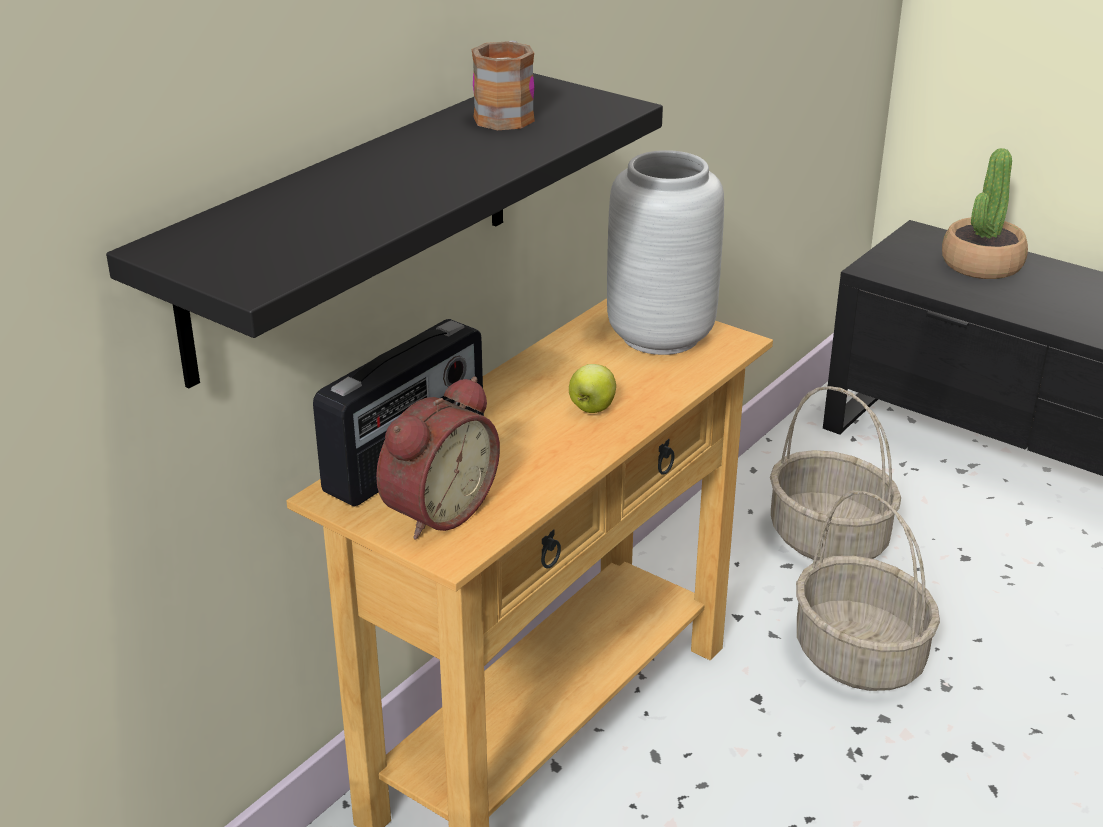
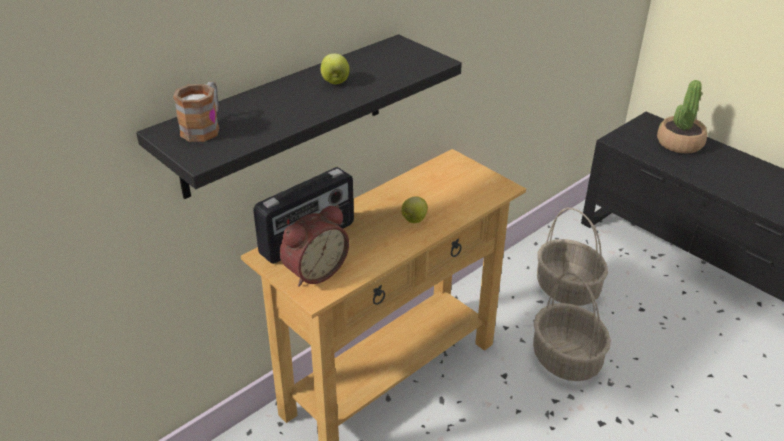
camera: 10 degrees right, 5 degrees up
(451, 149) = (335, 82): none -> apple
(506, 114) = (374, 61): mug -> mug (204, 128)
(661, 337) = (464, 181): grey vase -> none

